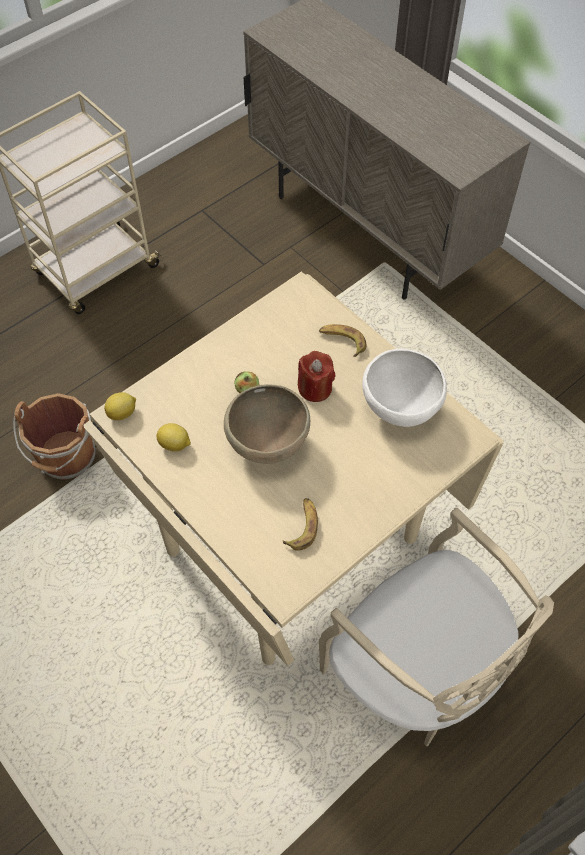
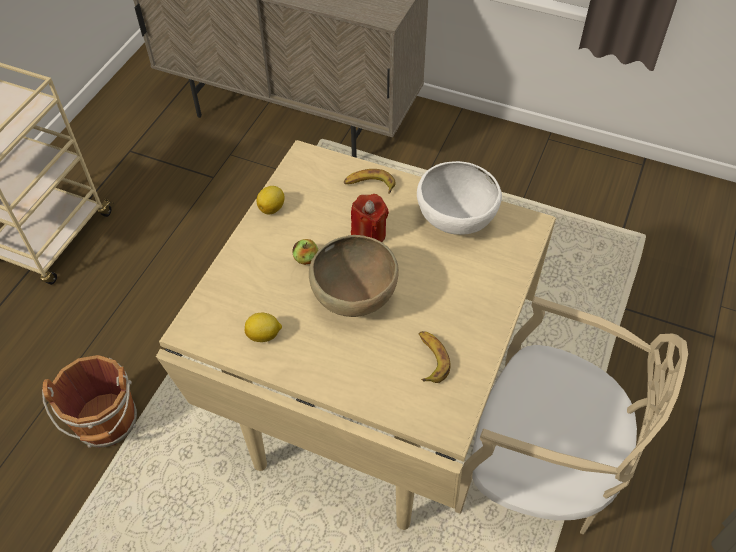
camera: 25 degrees left, 5 degrees down
(123, 413) = (194, 327): lemon -> lemon (272, 208)

